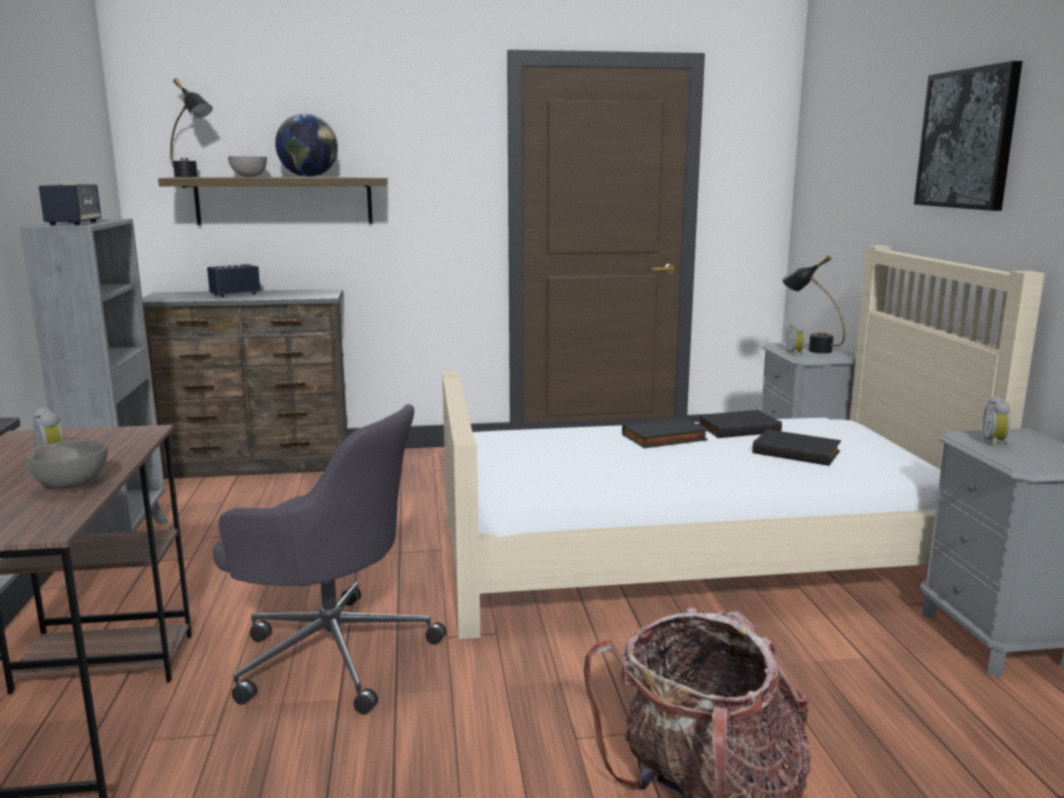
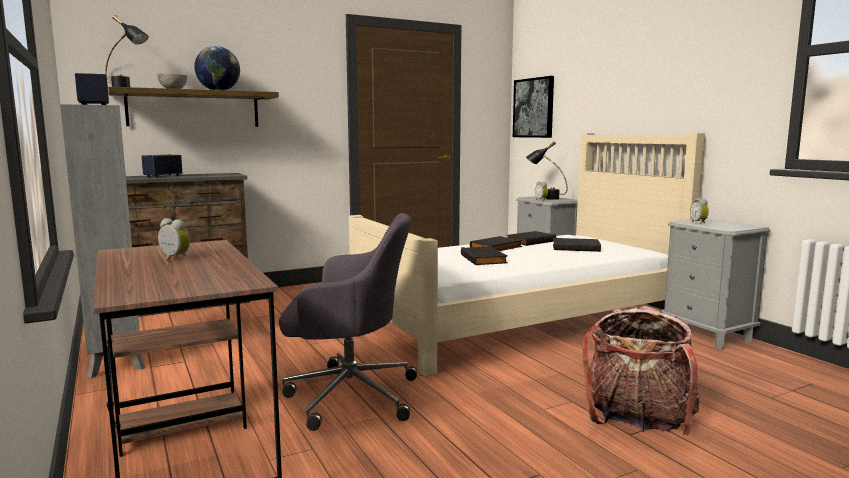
camera: 20 degrees left, 5 degrees down
(71, 485) = (219, 266): grey bowl -> none
(616, 462) = (484, 259): none -> black book
(967, 139) = (643, 68): picture -> picture (534, 108)

